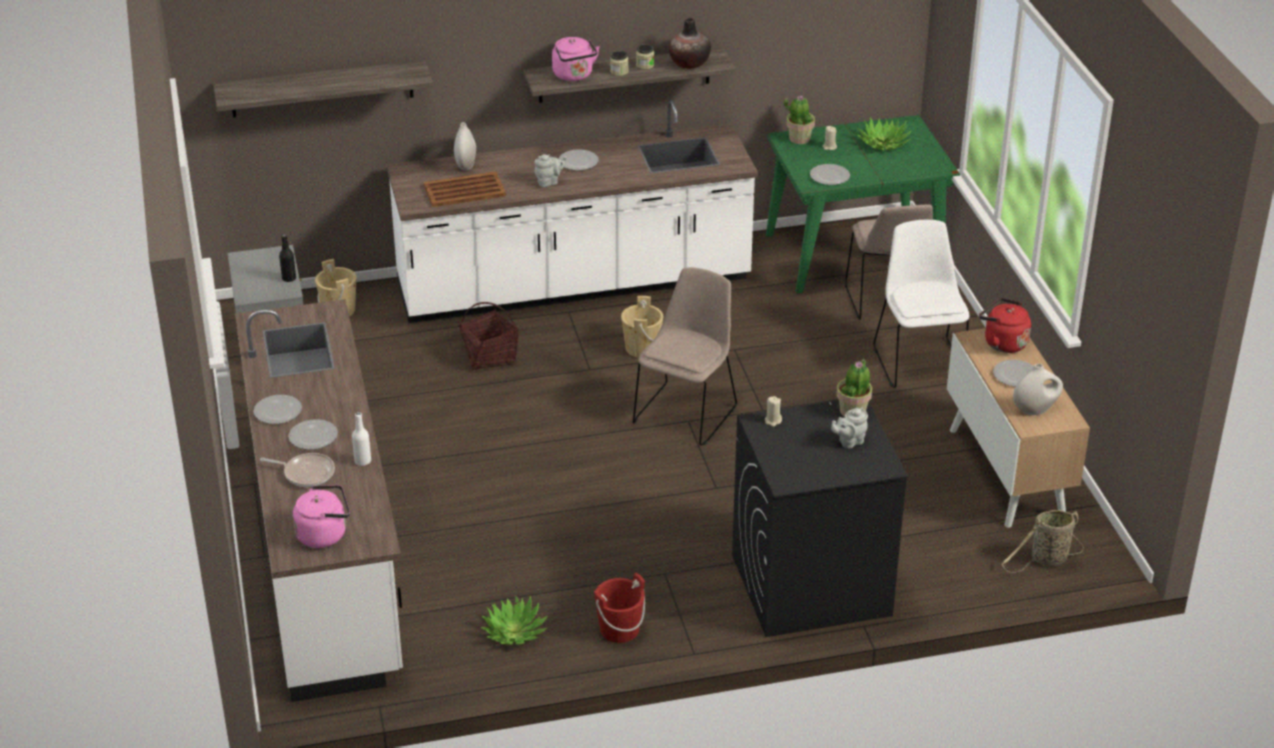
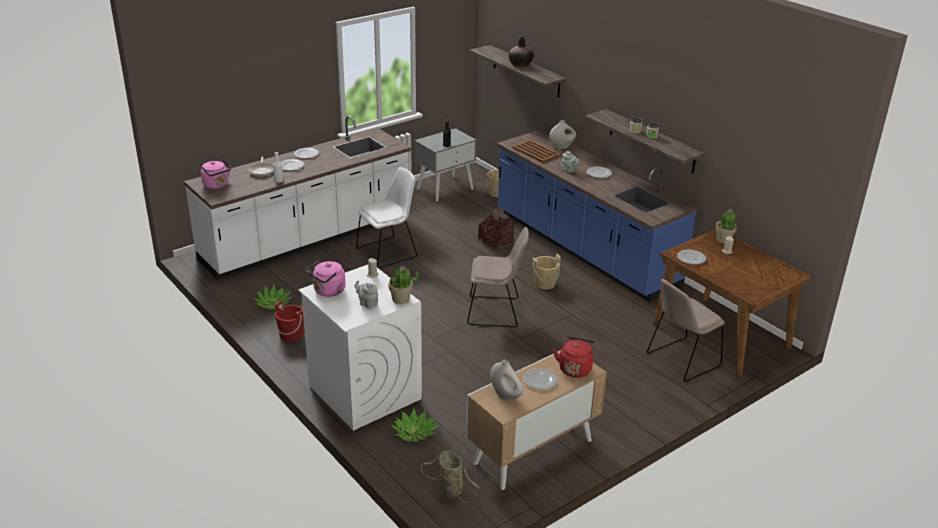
camera: 65 degrees right, 5 degrees down
(574, 76) = (615, 121): pink kettle -> pink kettle (328, 291)
(574, 285) = (583, 249): white counter -> blue counter
(689, 63) = (670, 147): vase -> vase (520, 65)
(810, 585) = (364, 392): black washing machine -> white washing machine
(855, 253) = (721, 336): green dining table -> brown dining table
(883, 143) = (756, 270): potted plant -> potted plant (414, 433)
(919, 361) = (625, 388): white chair -> white chair (388, 252)

